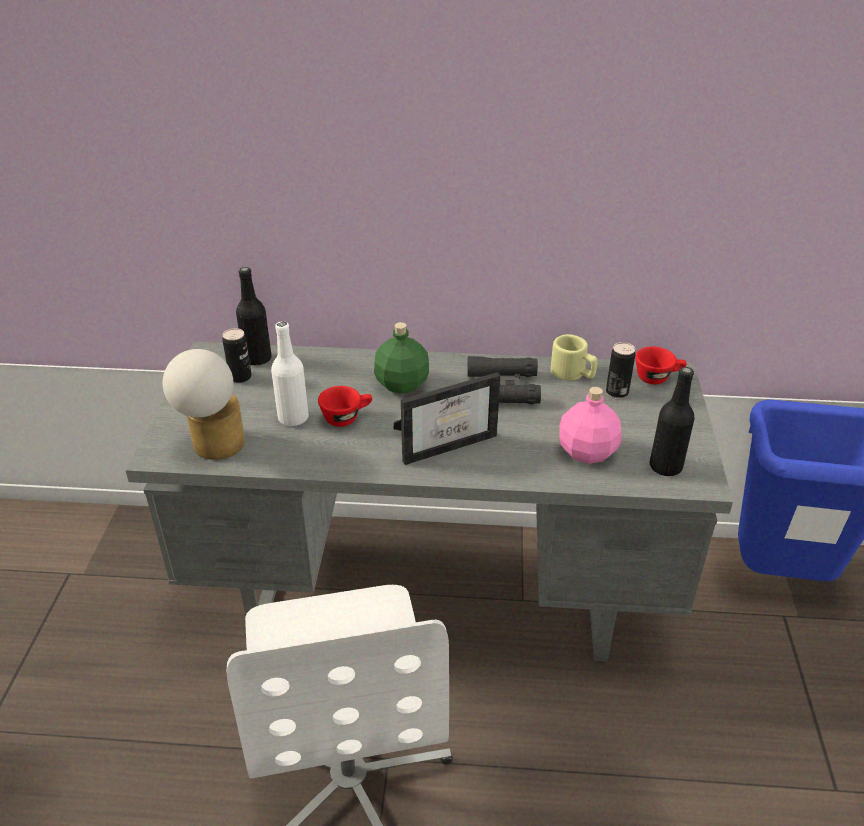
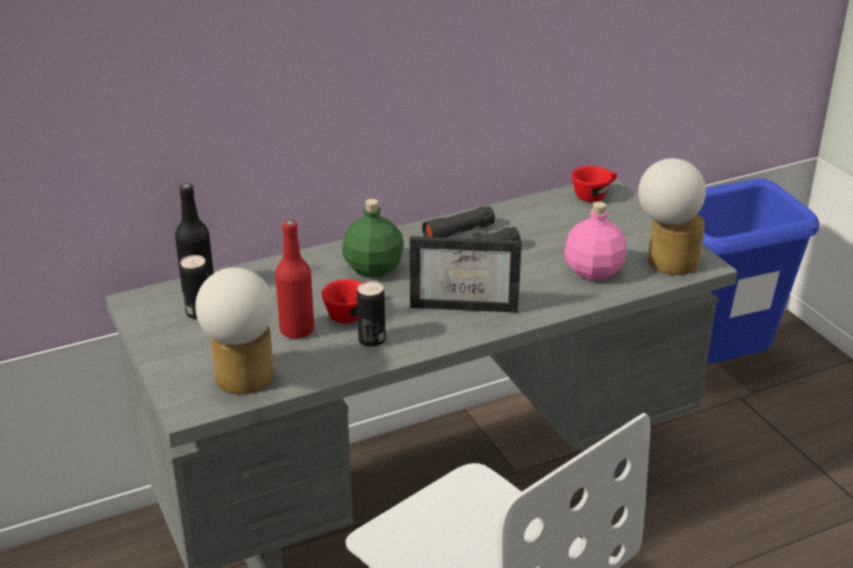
camera: 30 degrees left, 5 degrees down
(293, 418) = (297, 330): white bottle -> red bottle
(447, 442) = (466, 302): picture frame -> picture frame turned 60 degrees clockwise
(573, 373) = (521, 213): beige mug -> none
(617, 392) = (572, 216): can -> can (372, 340)
(665, 467) = (665, 262): black bottle -> table lamp

